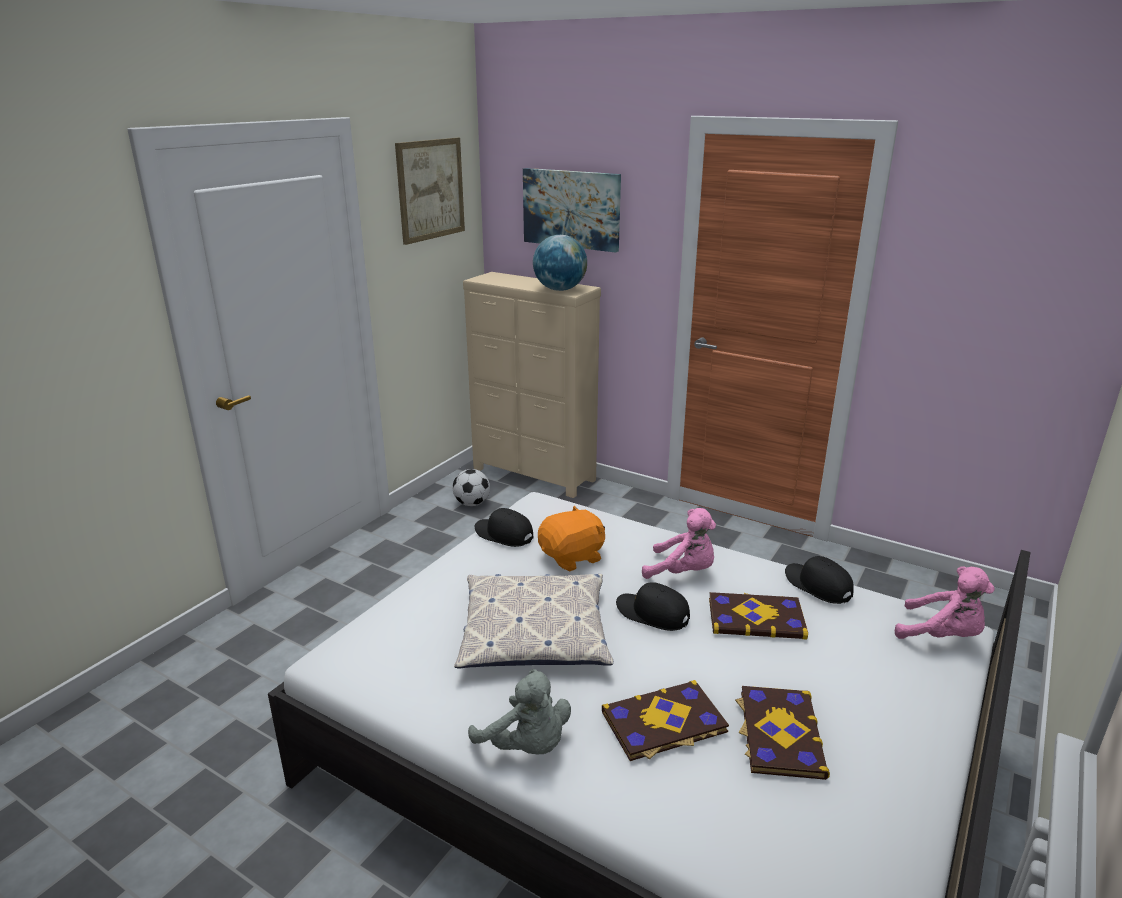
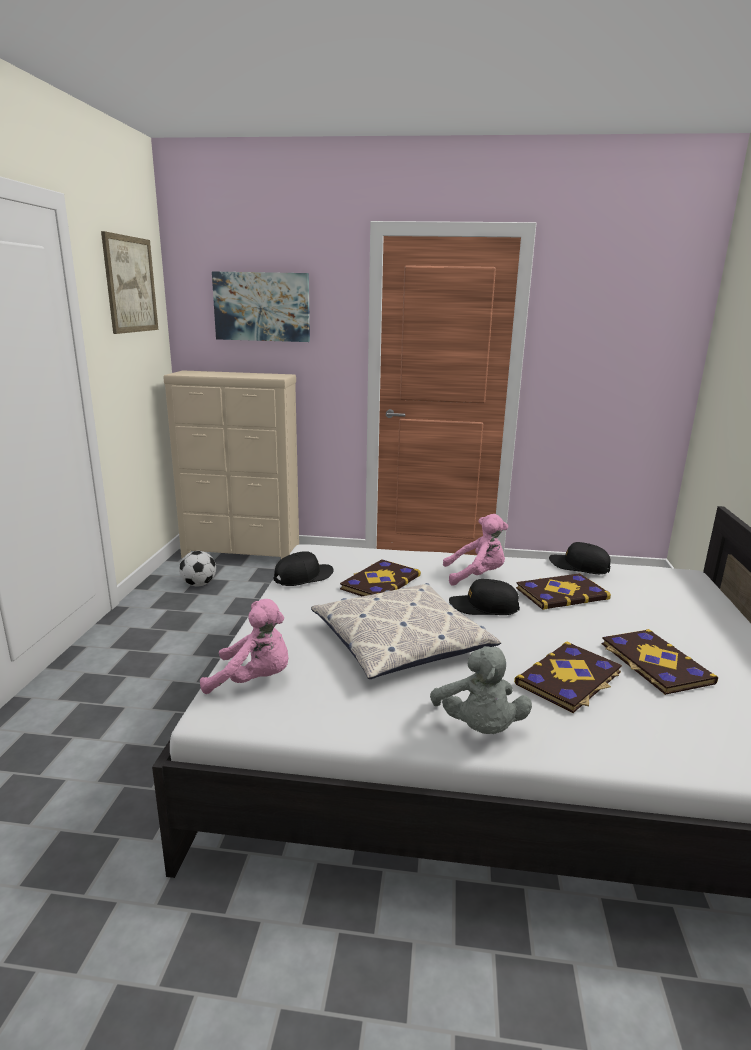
camera: 25 degrees left, 5 degrees down
(504, 534) = (303, 577): black cap -> black cap turned 135 degrees clockwise
(526, 746) = (478, 728): grey plush toy -> grey plush toy turned 60 degrees clockwise
(560, 289) = (263, 376): globe -> none
(572, 557) = (379, 582): orange plush toy -> book
(942, 635) = (684, 579): pink plush toy -> pink plush toy (254, 680)

